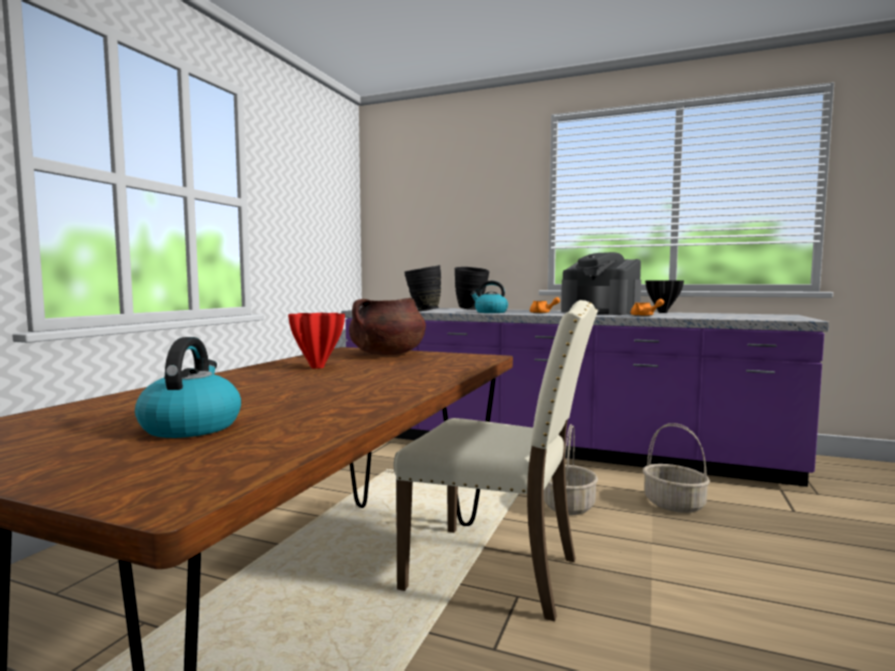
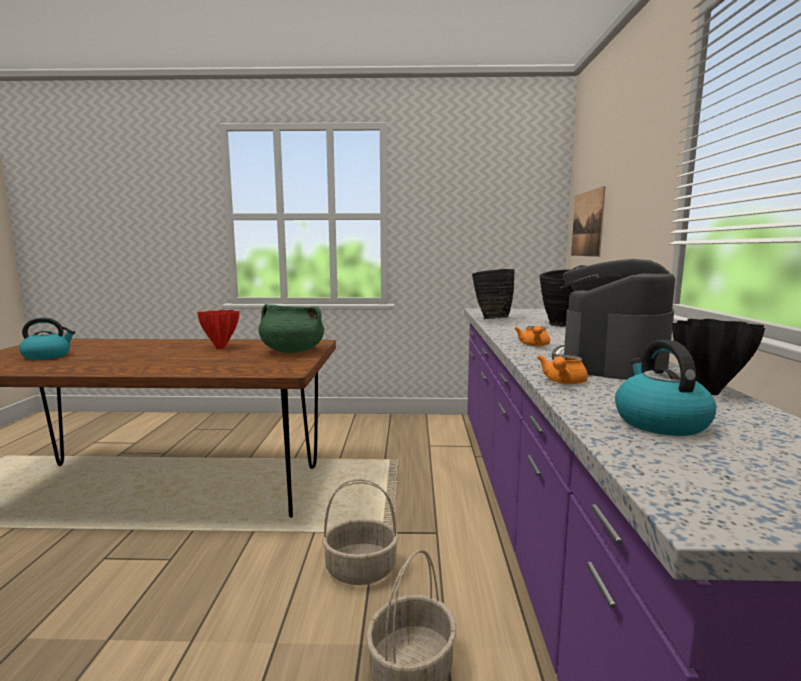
camera: 70 degrees right, 5 degrees up
(387, 354) = (292, 351): brown cooking pot -> green cooking pot
(410, 234) = (587, 224): none -> picture
(490, 312) = (510, 332): kettle -> kettle (659, 422)
(497, 572) = (208, 544): beige chair -> none

